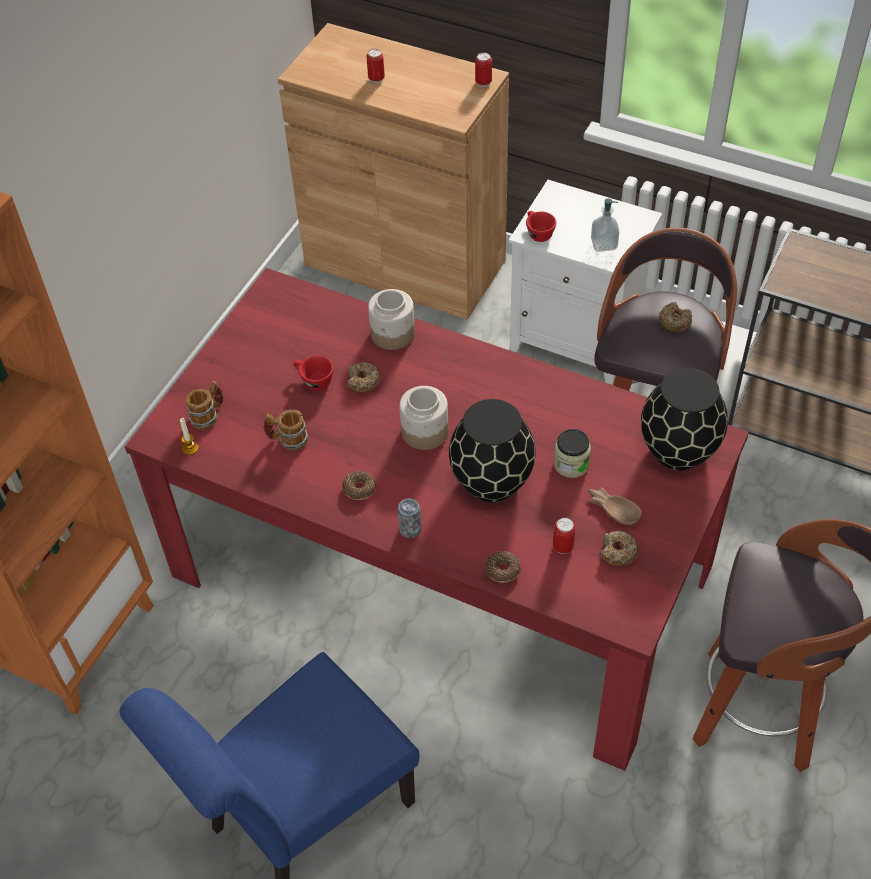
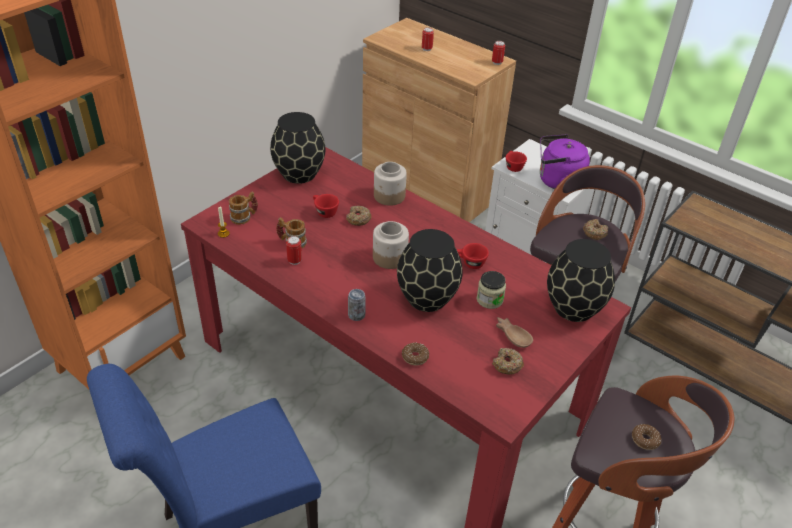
camera: 10 degrees right, 10 degrees down
(256, 325) = (299, 173): none -> black vase
(359, 489) = (330, 282): donut -> donut (645, 440)
(530, 415) = (469, 263): none -> red cup
(563, 547) = (466, 351): can -> can (294, 261)
(604, 244) = (557, 181): soap dispenser -> purple kettle

